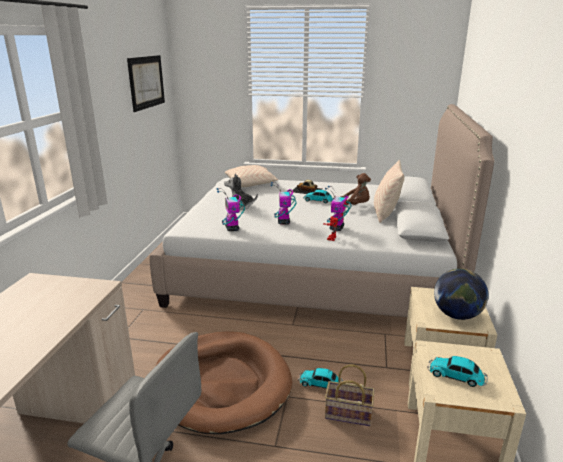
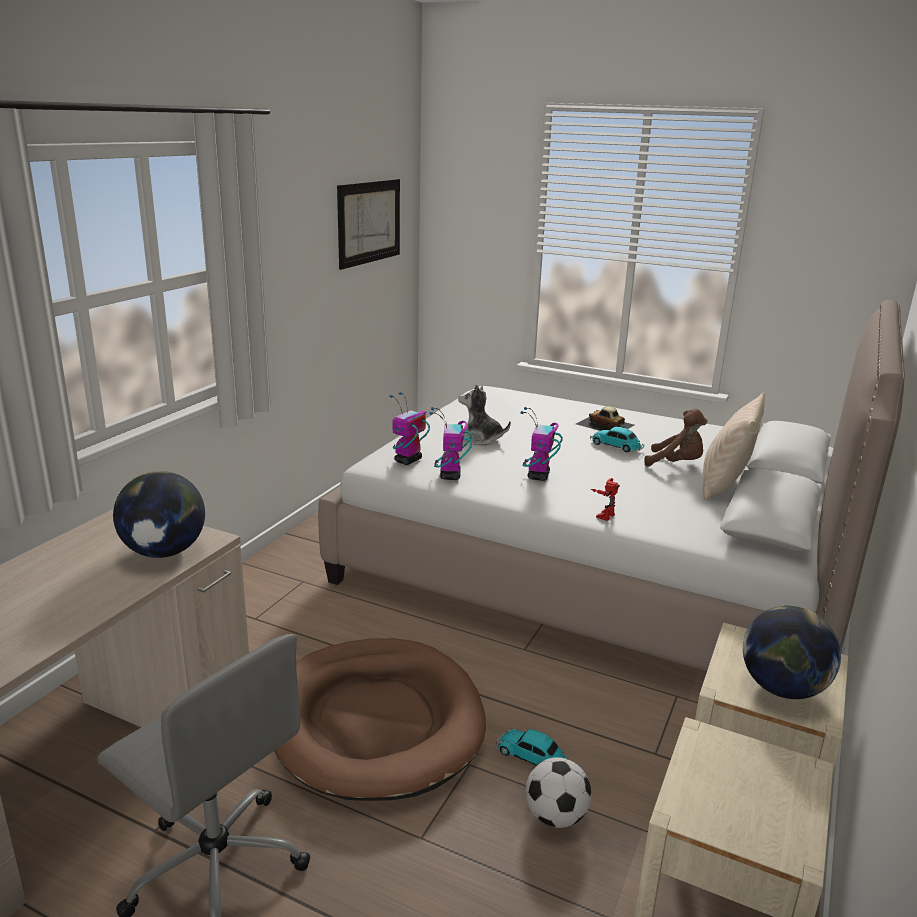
camera: 15 degrees right, 0 degrees up
(73, 299) = (164, 552): none -> globe
(251, 184) = (516, 402): beige pillow -> none
(336, 228) = (623, 500): toy robot -> toy robot (407, 461)
(347, 414) = (555, 816): basket -> football
(457, 376) = (728, 794): toy car -> none

